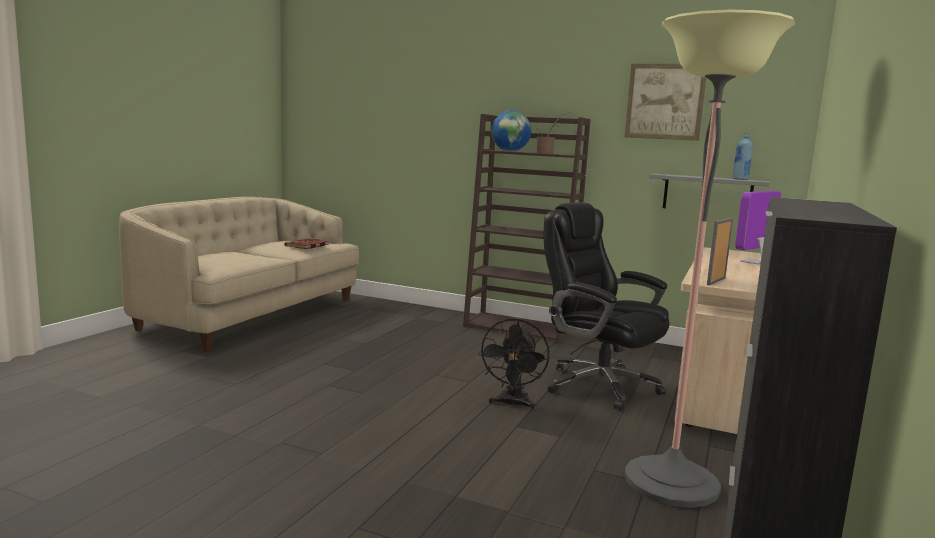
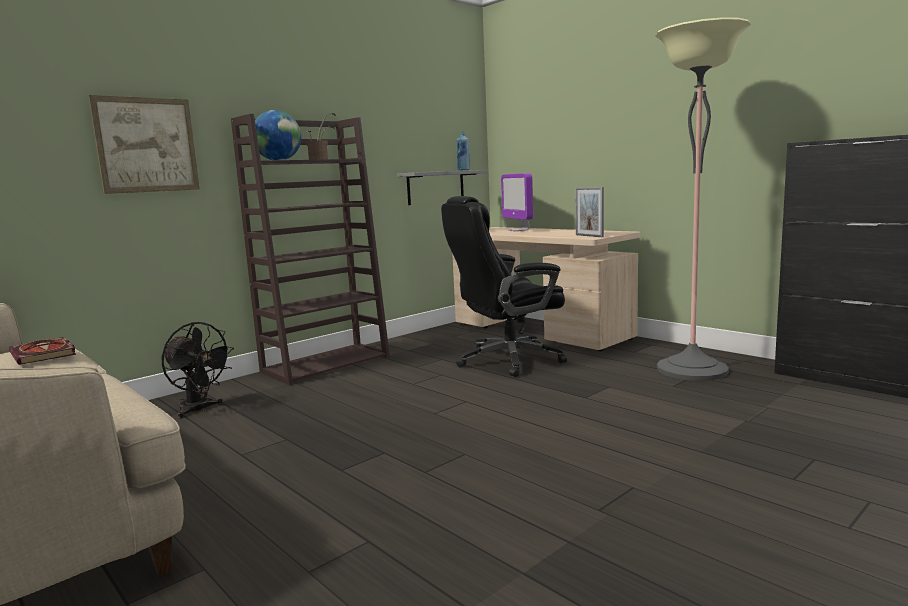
camera: 65 degrees left, 0 degrees up
(512, 404) = (535, 392): black fan -> black fan (199, 410)
(665, 101) = (395, 104): picture -> picture (146, 145)

